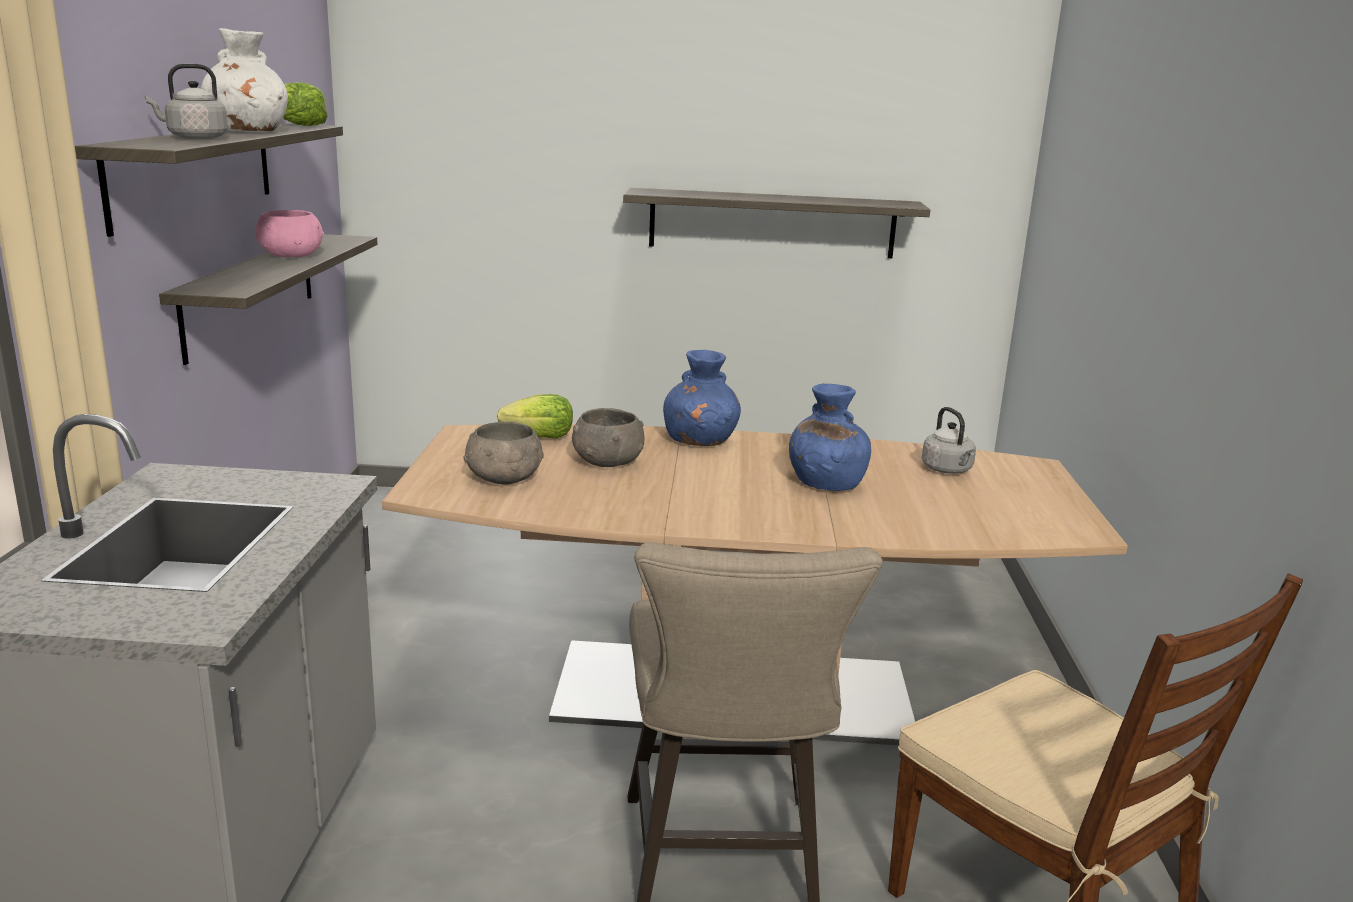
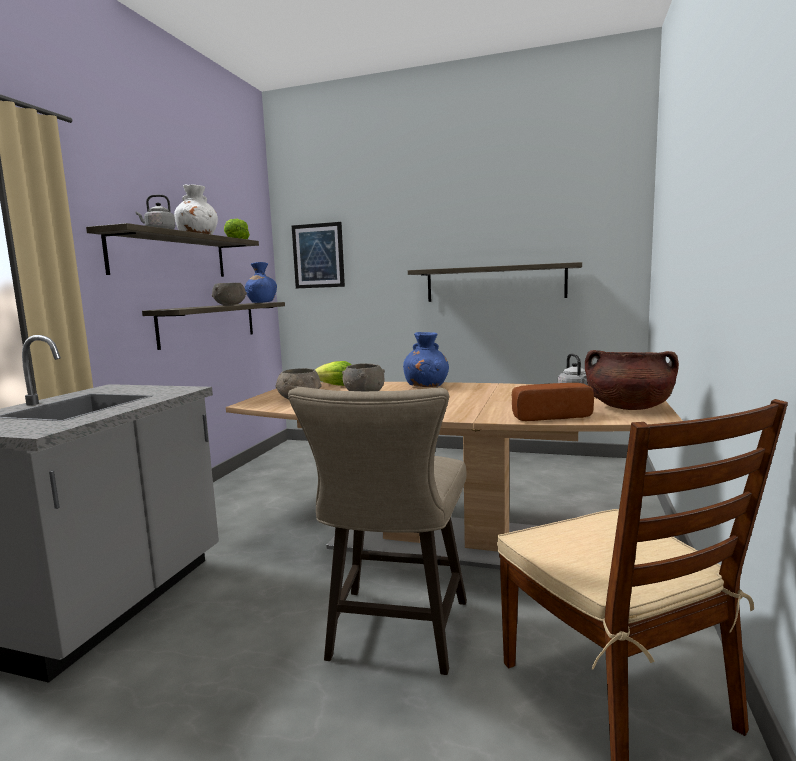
camera: 15 degrees right, 10 degrees down
(291, 255) = (230, 304): pink bowl -> grey bowl
(433, 140) = (318, 256): none -> picture
(825, 483) = (488, 399): blue vase -> blue vase (262, 302)
(937, 528) = (548, 416): none -> bread
(1039, 507) = (628, 408): none -> brown cooking pot

